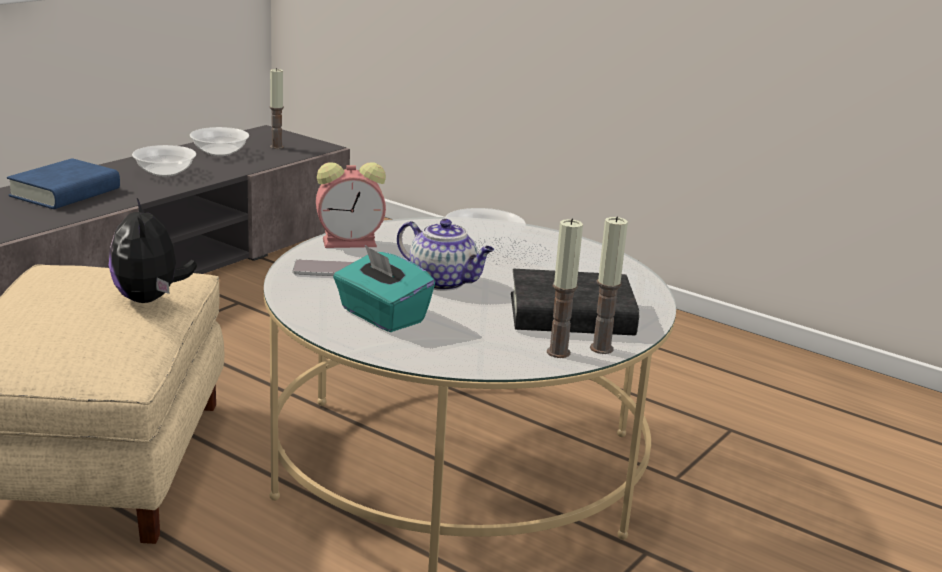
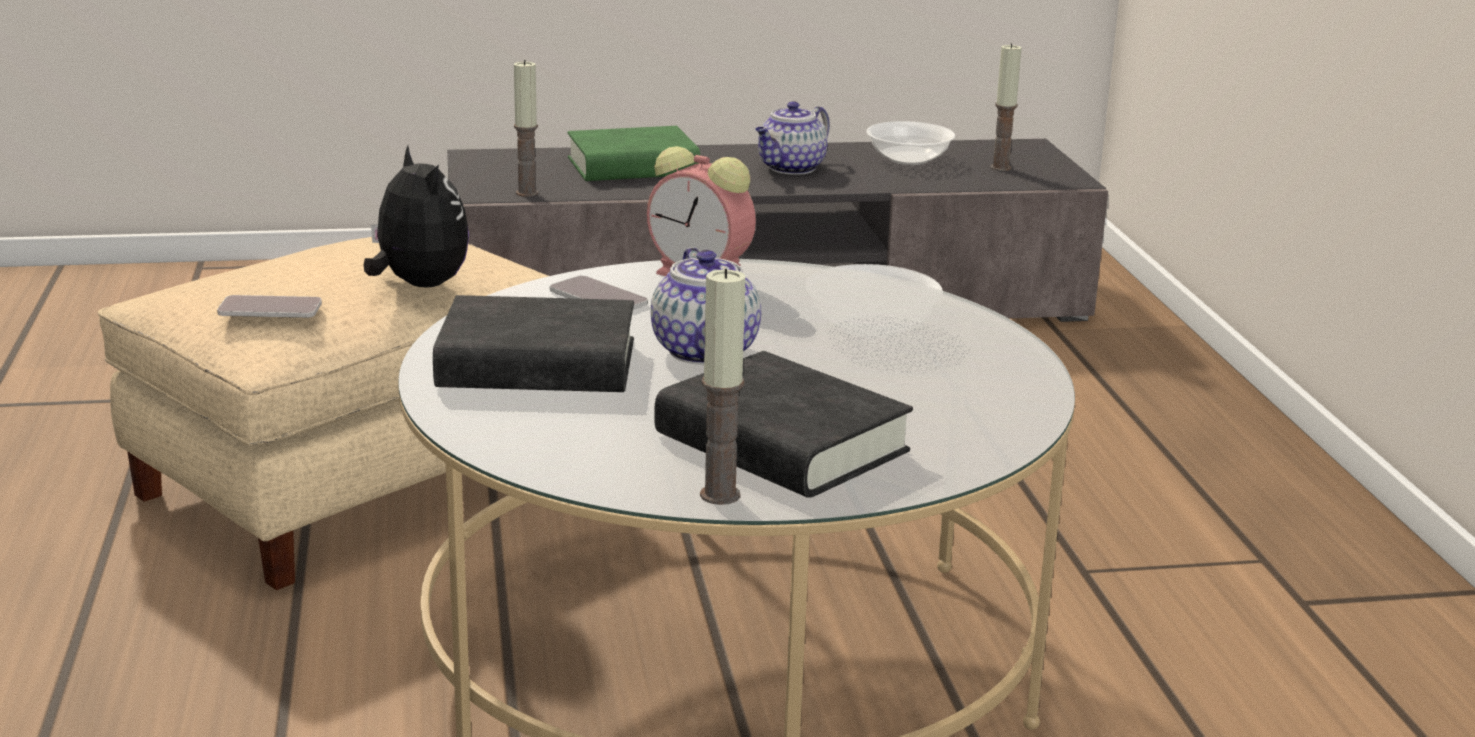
camera: 45 degrees right, 0 degrees up
(65, 193) = (633, 167): blue book -> green book
(93, 343) = (270, 309): none -> phone
(150, 299) = (418, 285): plush toy -> plush toy turned 120 degrees clockwise
(165, 172) = (791, 169): bowl -> teapot
(381, 316) = (537, 364): turquoise tissue box -> black book
(558, 352) = (650, 478): candle -> candle (527, 193)

